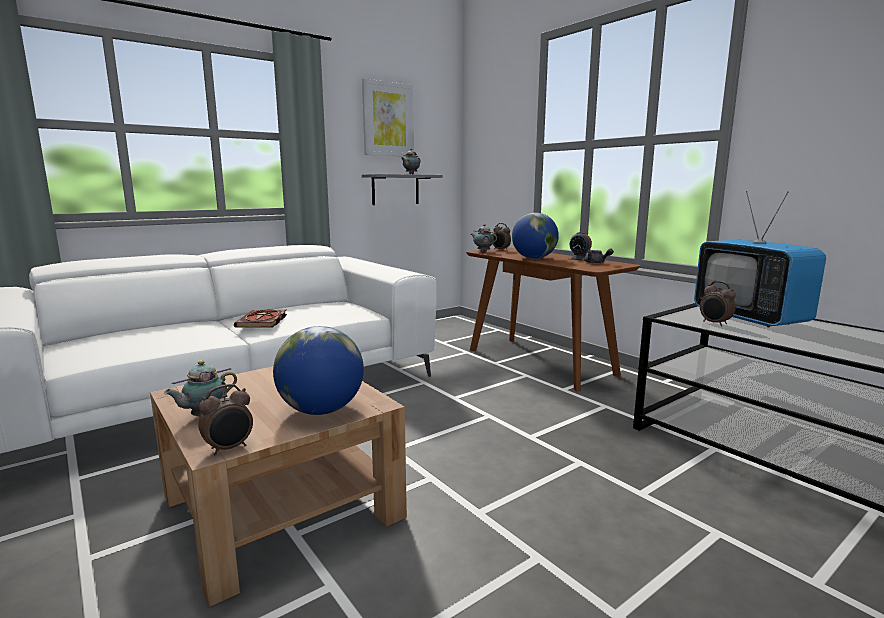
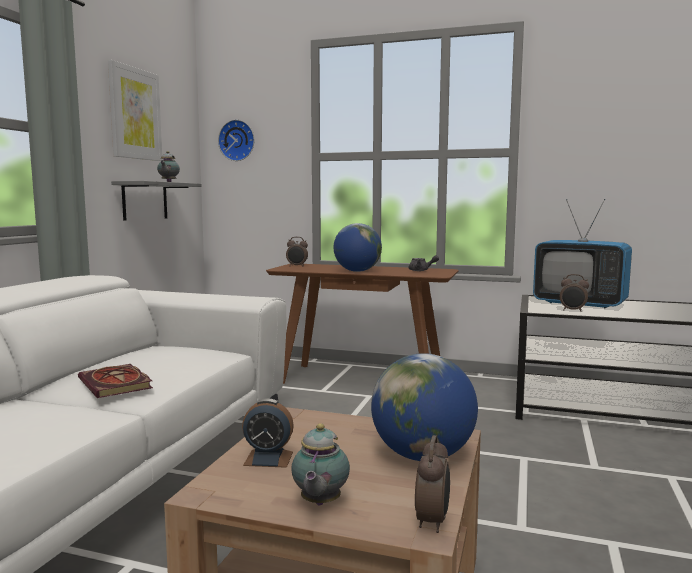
camera: 35 degrees left, 5 degrees down
(483, 251) = (285, 269): teapot -> none
(485, 135) = (237, 140): none -> wall clock
(579, 259) = (395, 268): alarm clock -> alarm clock (268, 458)

